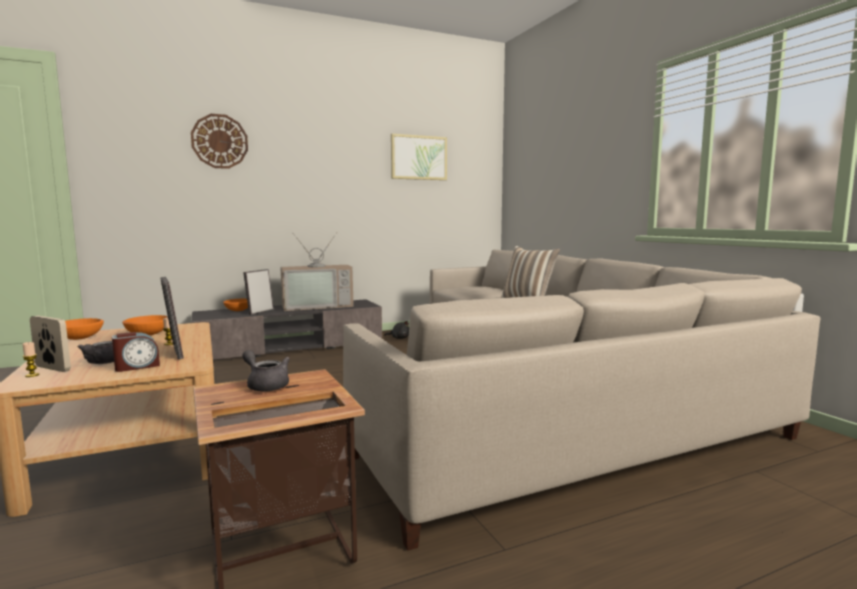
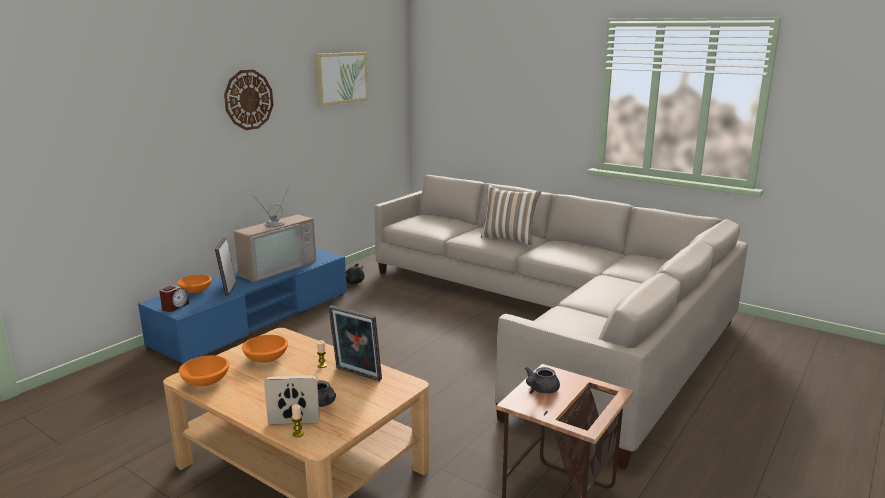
camera: 30 degrees left, 10 degrees up
(137, 366) = (365, 398): alarm clock -> alarm clock (175, 307)
(220, 141) = (145, 86): wall clock -> wall clock (248, 99)
(266, 385) = (540, 389): grey teapot -> grey teapot turned 60 degrees counterclockwise
(290, 347) = (255, 319): grey tv stand -> blue tv stand

